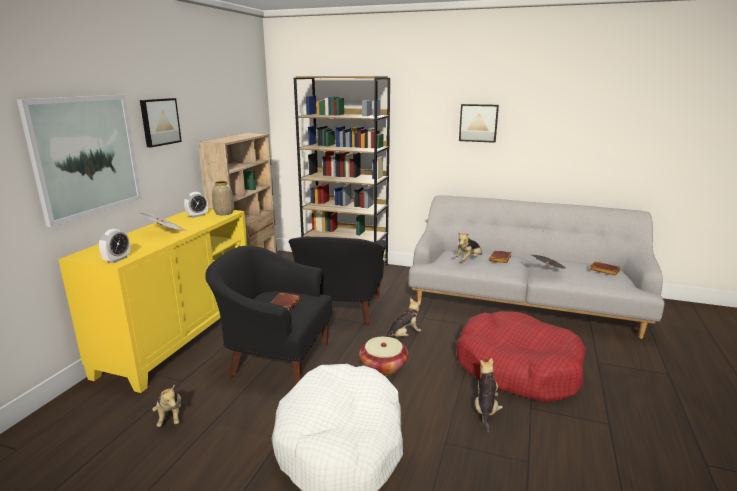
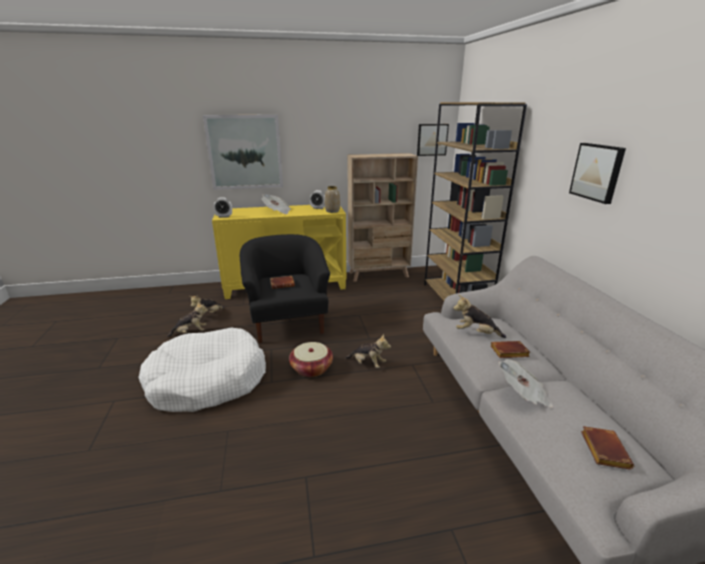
camera: 60 degrees right, 5 degrees up
(159, 122) = (311, 136): picture -> picture (432, 139)
(340, 310) = (377, 322): black armchair -> none
(485, 410) = (284, 444): plush toy -> plush toy (191, 332)
(517, 368) = (374, 451): red dog bed -> none

